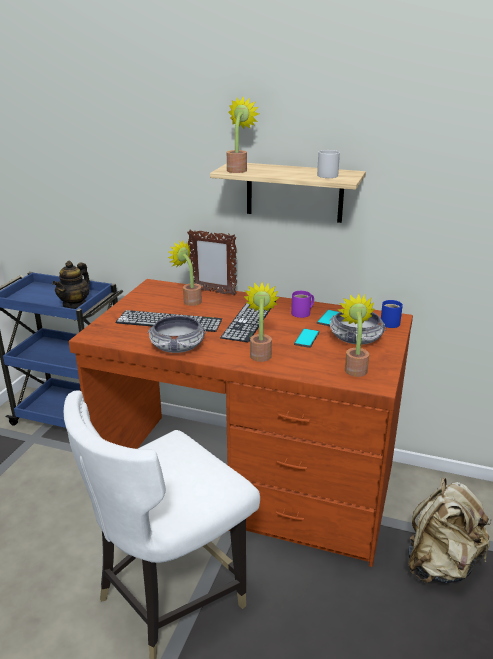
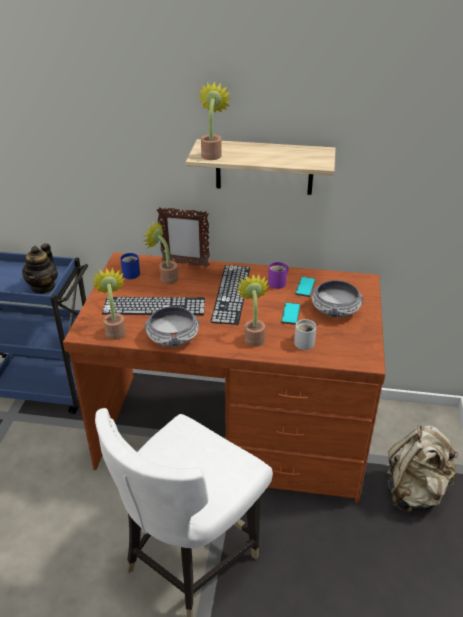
camera: 10 degrees left, 10 degrees up
(328, 175) = (303, 157): white mug -> white mug (305, 342)
(354, 368) = (343, 344): potted plant -> potted plant (115, 330)
(391, 323) = (362, 286): blue mug -> blue mug (132, 273)

